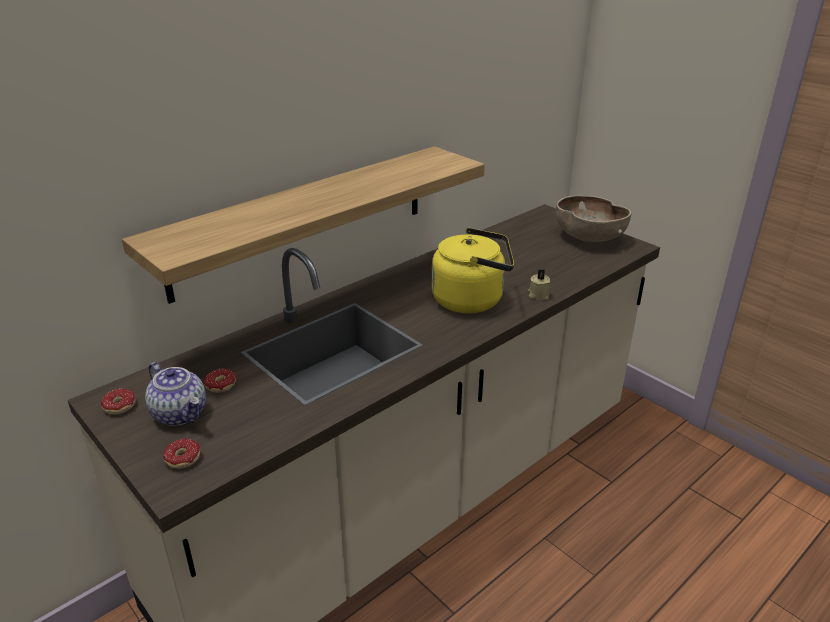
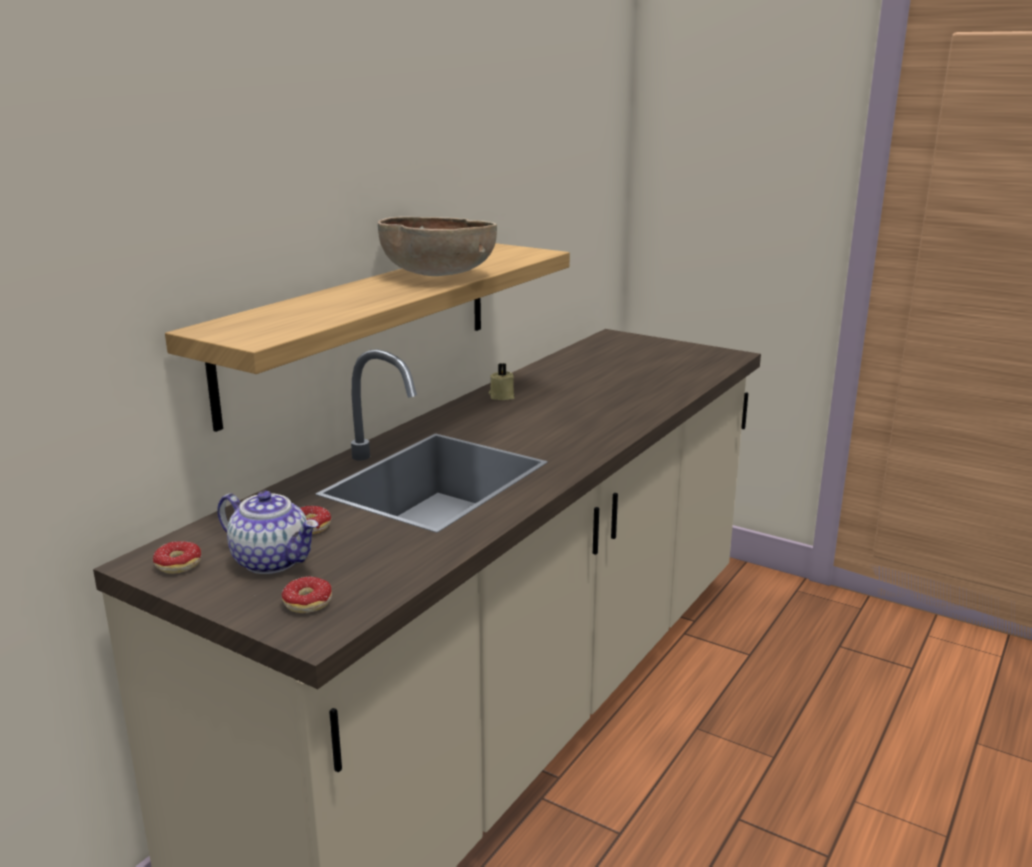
camera: 15 degrees left, 10 degrees down
(472, 300) = (579, 416): yellow kettle -> none
(538, 294) = (654, 404): beige candle -> beige candle (501, 396)
(588, 238) = (676, 352): brown bowl -> brown bowl (437, 276)

